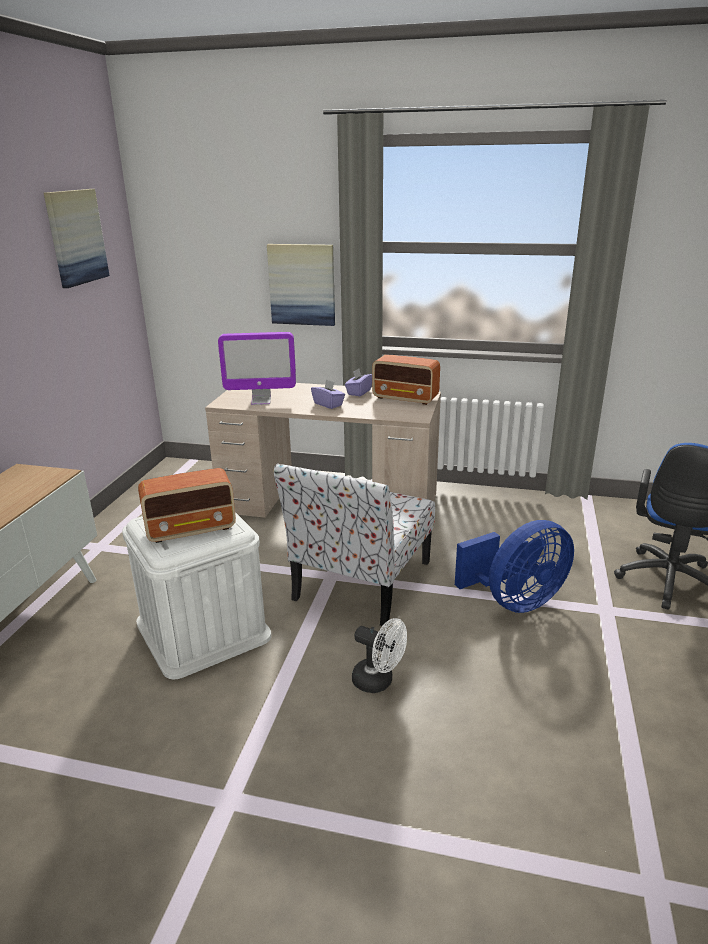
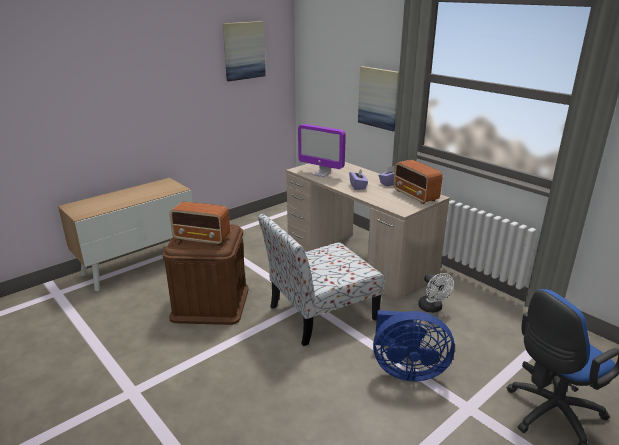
camera: 35 degrees right, 0 degrees up
(203, 629) = (210, 303): white storage box -> brown storage box
(378, 681) = (263, 374): white fan -> white fan (432, 308)

